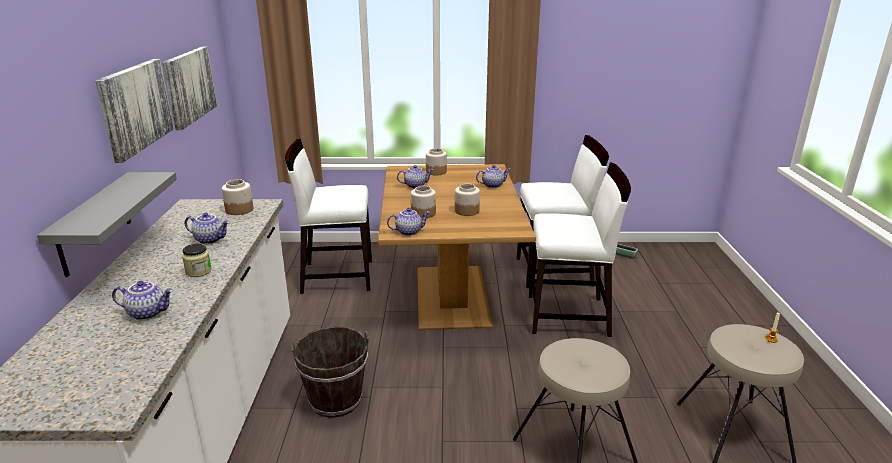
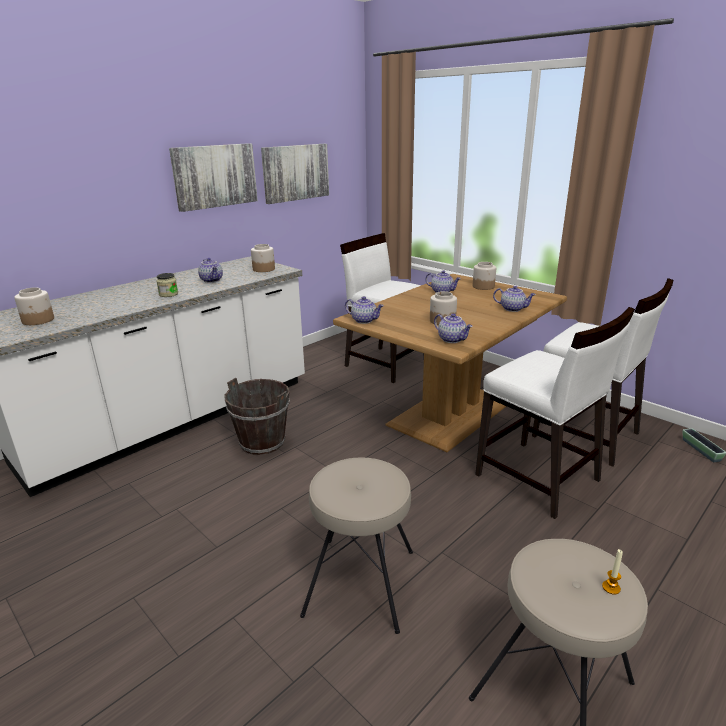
camera: 45 degrees right, 0 degrees up
(94, 223) = (144, 247): grey shelf -> none
(148, 313) = (105, 305): teapot -> teapot (452, 339)
(423, 213) = (404, 312): jar -> jar (38, 320)

